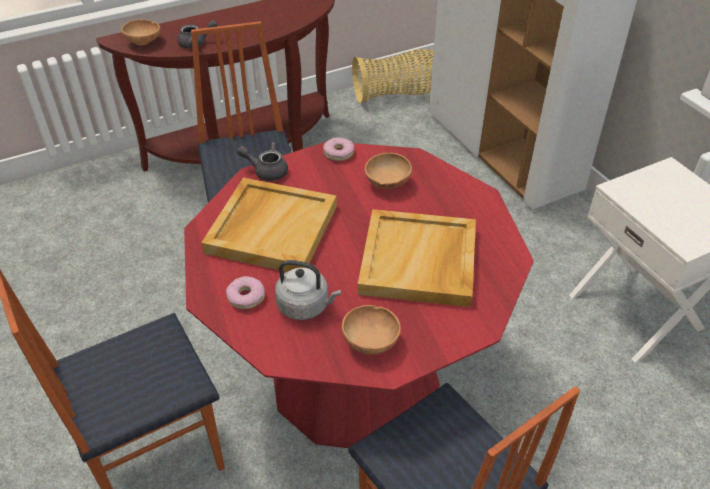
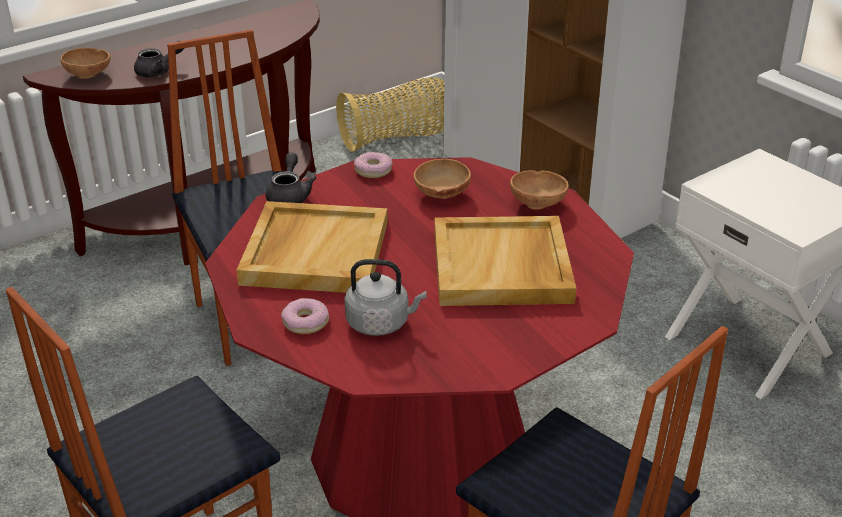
camera: 10 degrees left, 10 degrees down
(266, 171) = (289, 196): grey teapot -> grey teapot turned 90 degrees clockwise
(371, 341) = (470, 348): brown bowl -> brown bowl (538, 204)

